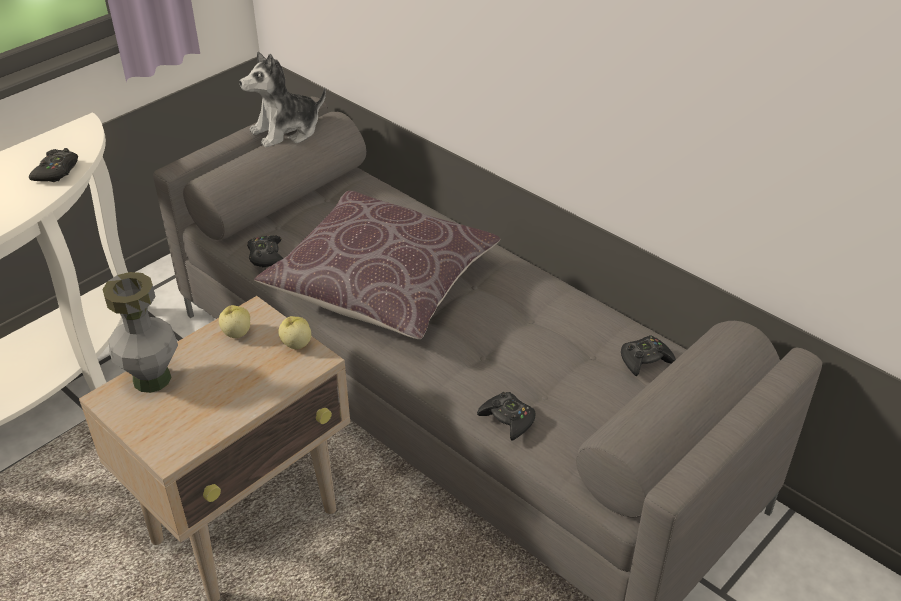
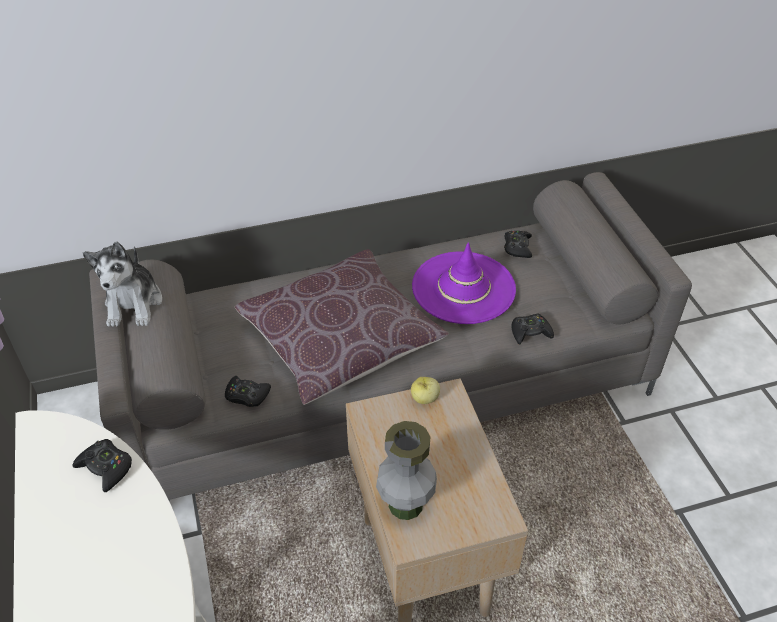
camera: 60 degrees left, 5 degrees up
(236, 333) = (385, 431): apple -> none
(532, 340) = (463, 288): none -> purple hat

